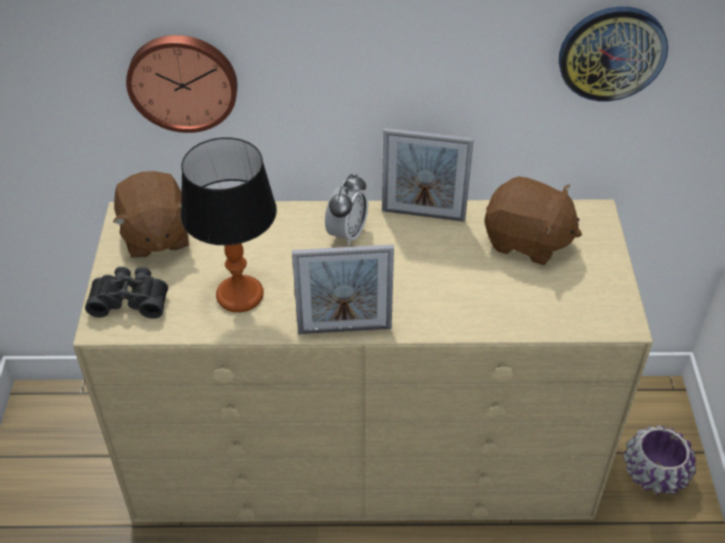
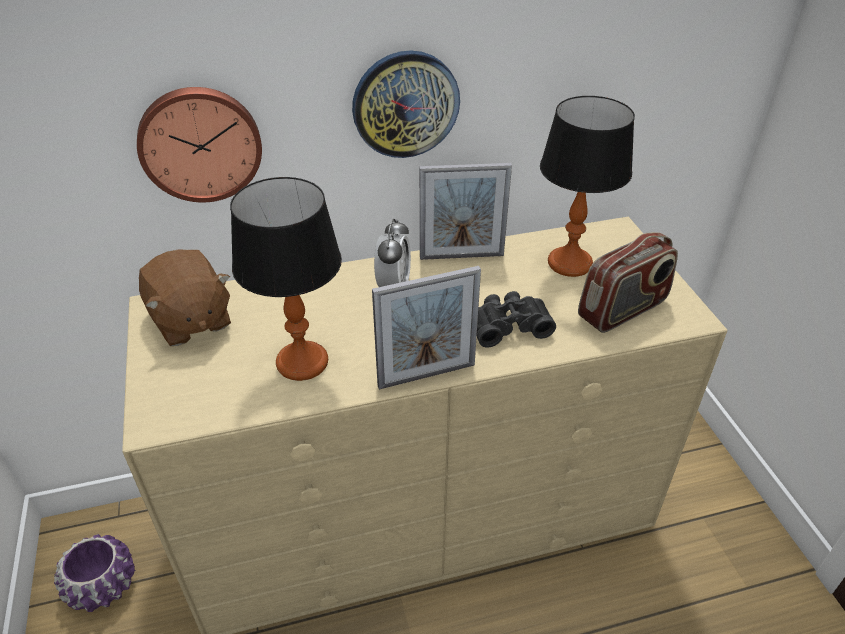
camera: 15 degrees left, 5 degrees down
(130, 299) = (180, 389): black binoculars -> black binoculars (508, 326)
(527, 241) = (569, 263): brown plush toy -> table lamp
(557, 301) = (623, 310): none -> radio
(612, 53) = (627, 62): wall clock -> wall clock (405, 104)
(654, 473) = (688, 471): purple planter -> purple planter (103, 585)

